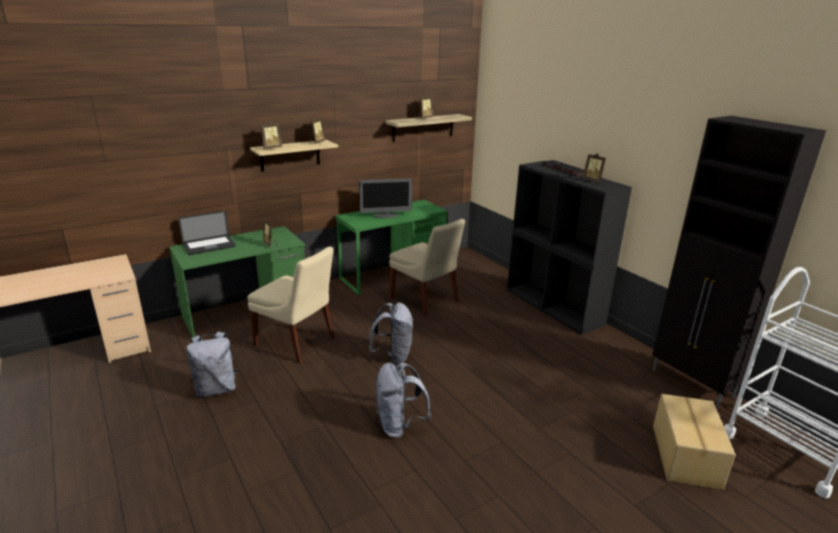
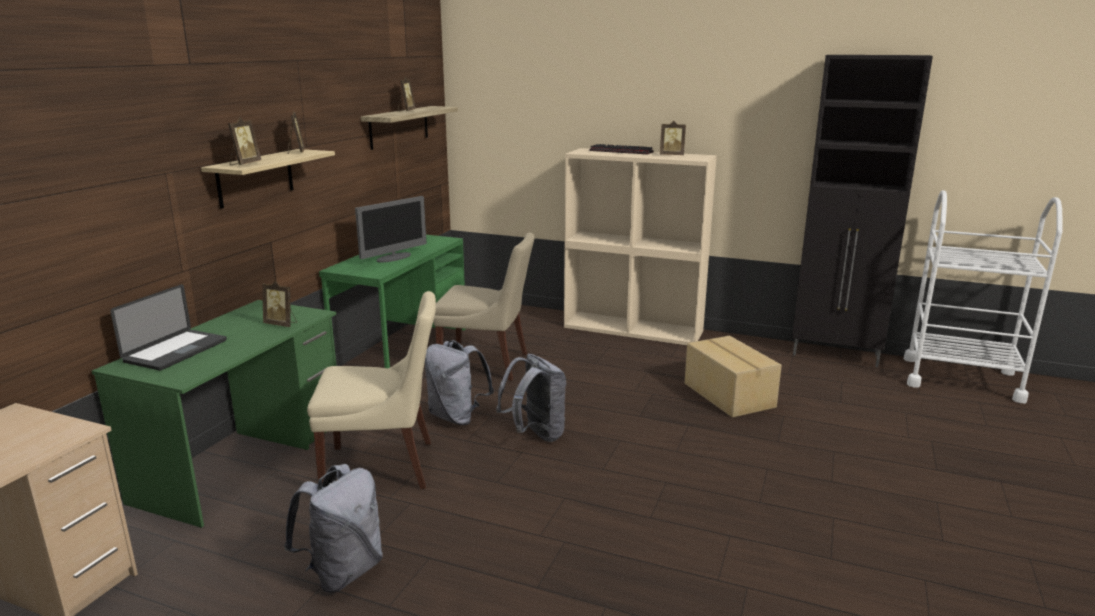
camera: 35 degrees left, 5 degrees down
(399, 425) = (649, 501): grey backpack -> grey backpack (457, 417)
(554, 307) = (634, 329): black bookcase -> beige bookcase
(684, 456) = (911, 414): cardboard box -> cardboard box (728, 395)

